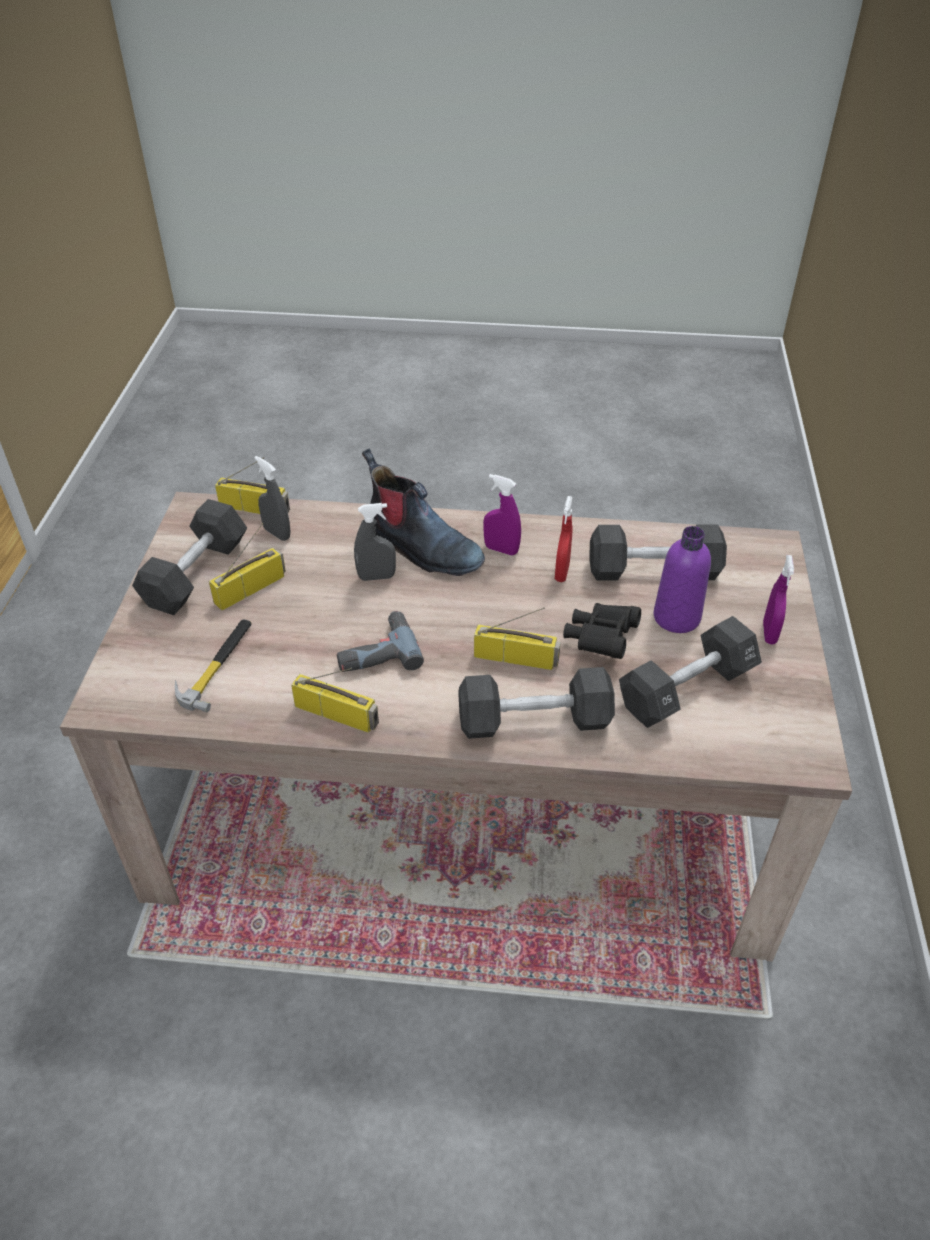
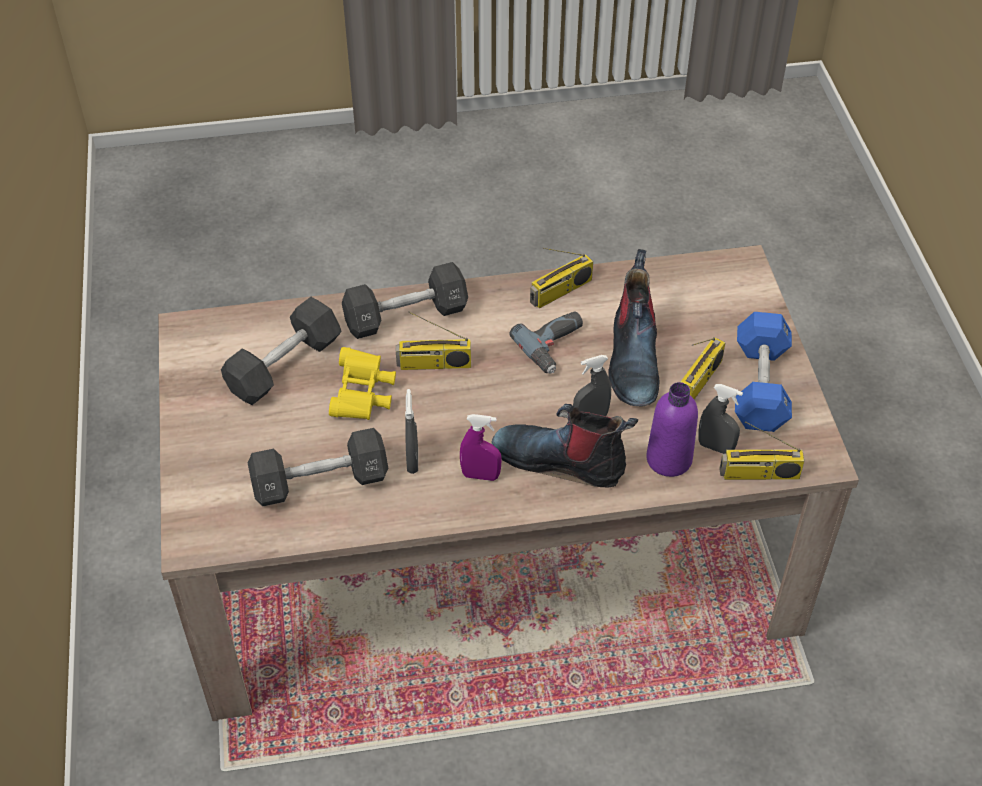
camera: 165 degrees right, 5 degrees up
(196, 574) = (760, 386): black dumbbell -> blue dumbbell
(217, 665) = (679, 309): hammer -> none
(302, 622) = (633, 359): none -> boot
(338, 713) = (561, 292): radio -> radio turned 45 degrees counterclockwise
(562, 572) = (412, 460): red spray bottle -> grey spray bottle
(601, 640) = (363, 396): black binoculars -> yellow binoculars
(676, 617) = (295, 433): purple bottle -> purple bottle (669, 459)
(769, 633) = (208, 434): purple spray bottle -> none

